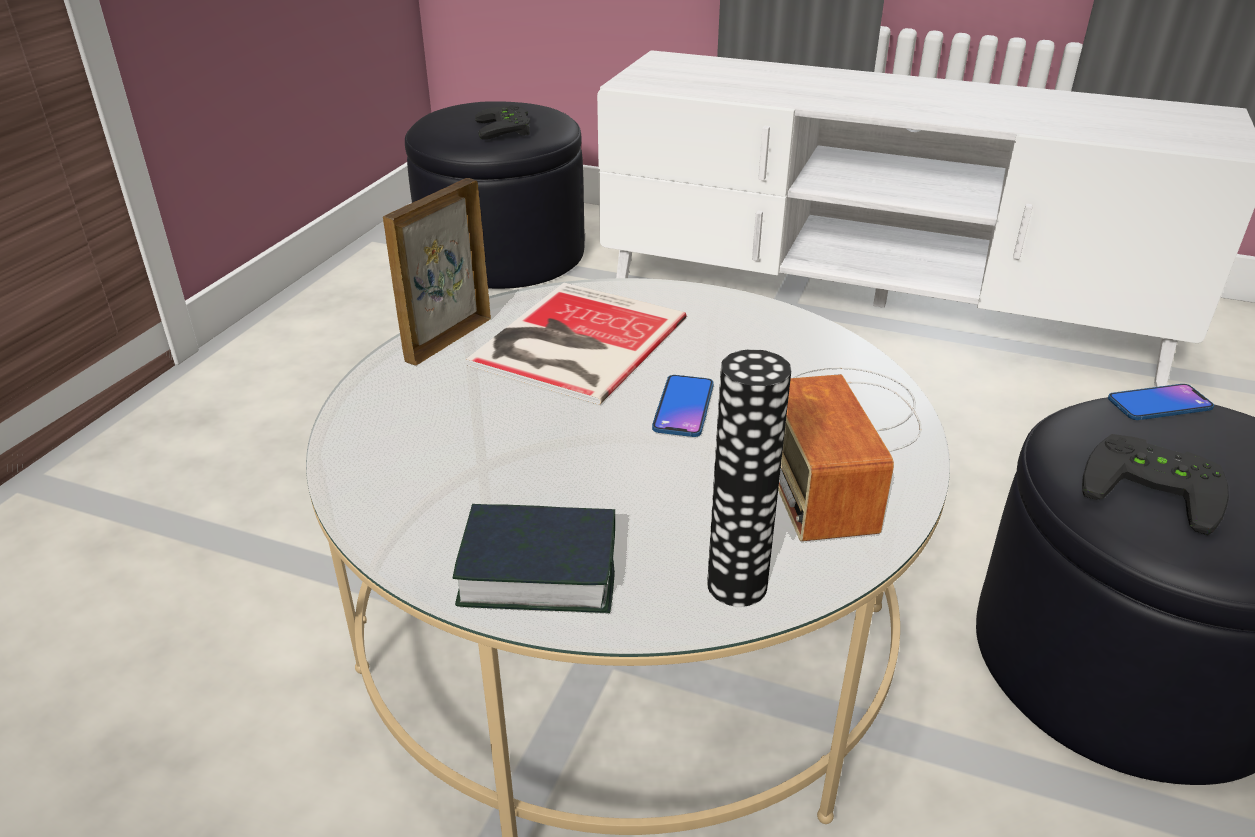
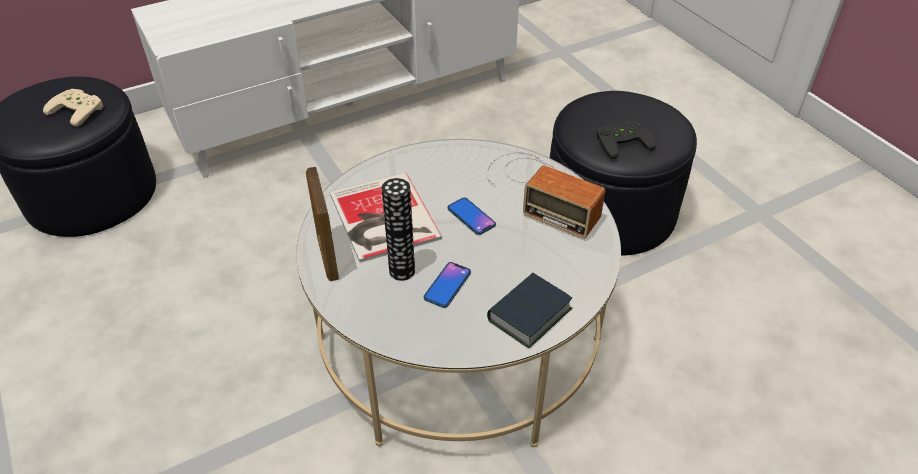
camera: 50 degrees left, 10 degrees up
(508, 129) = (79, 109): black game controller -> beige game controller
(737, 585) = (588, 268): vase -> vase (402, 271)
(1159, 404) = (586, 104): phone -> phone (447, 285)

